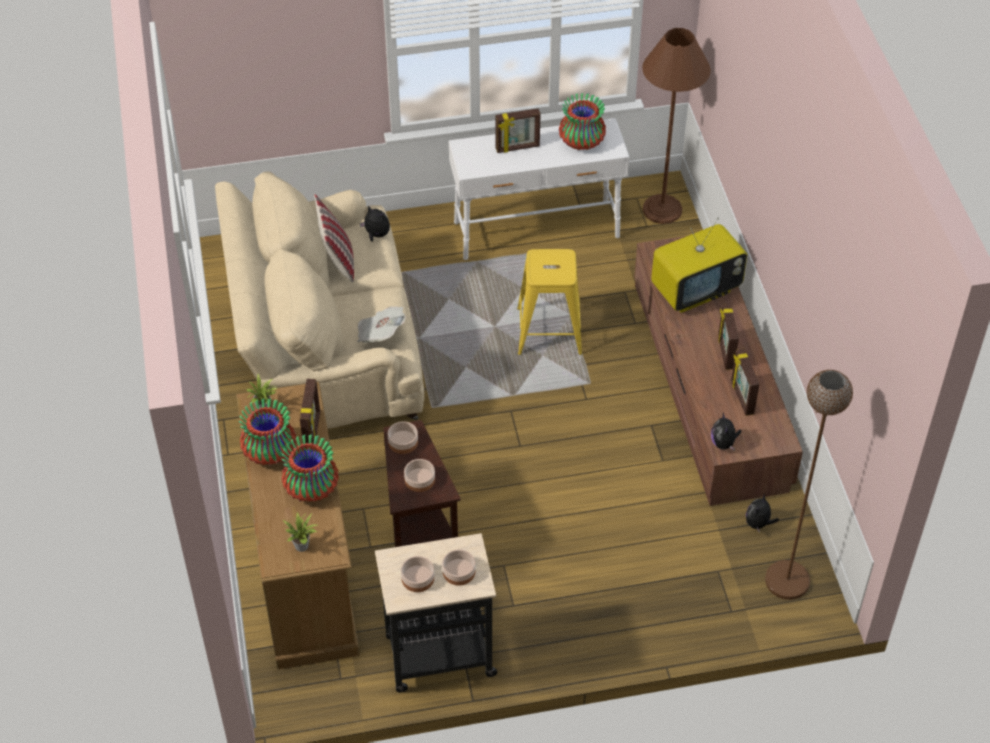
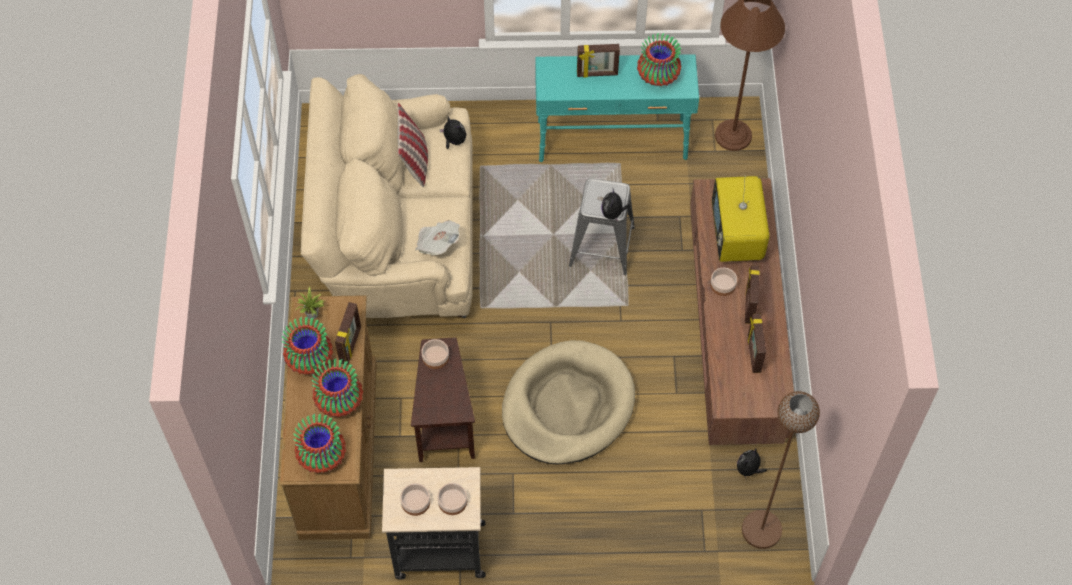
camera: 10 degrees right, 10 degrees up
(303, 545) = (321, 456): potted plant -> vase
(420, 480) = (443, 397): bowl -> bowl (723, 285)
(537, 231) = (612, 141): white console table -> turquoise console table
(548, 331) = (601, 247): yellow stool -> grey stool
(548, 490) = (567, 406): none -> beige dog bed
(695, 290) = (736, 237): television -> television turned 105 degrees clockwise
(723, 443) = (726, 398): plush toy -> plush toy (613, 214)

